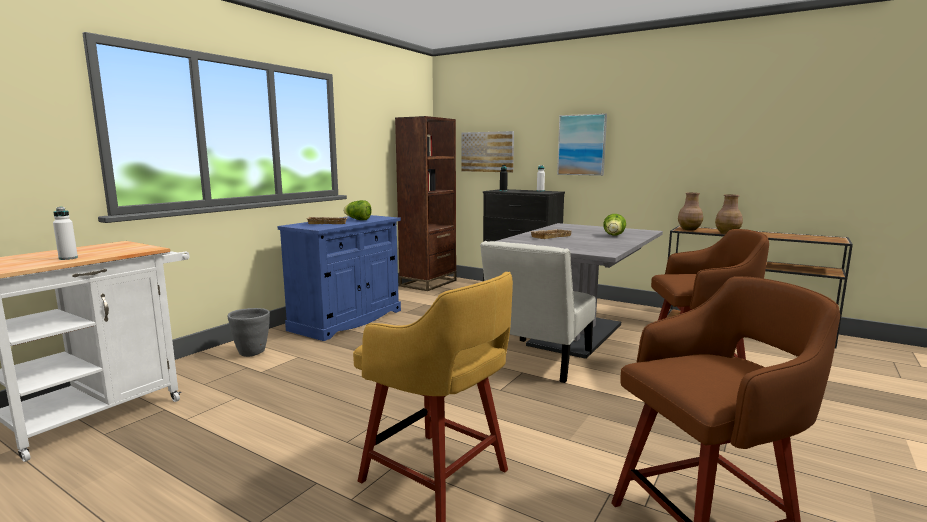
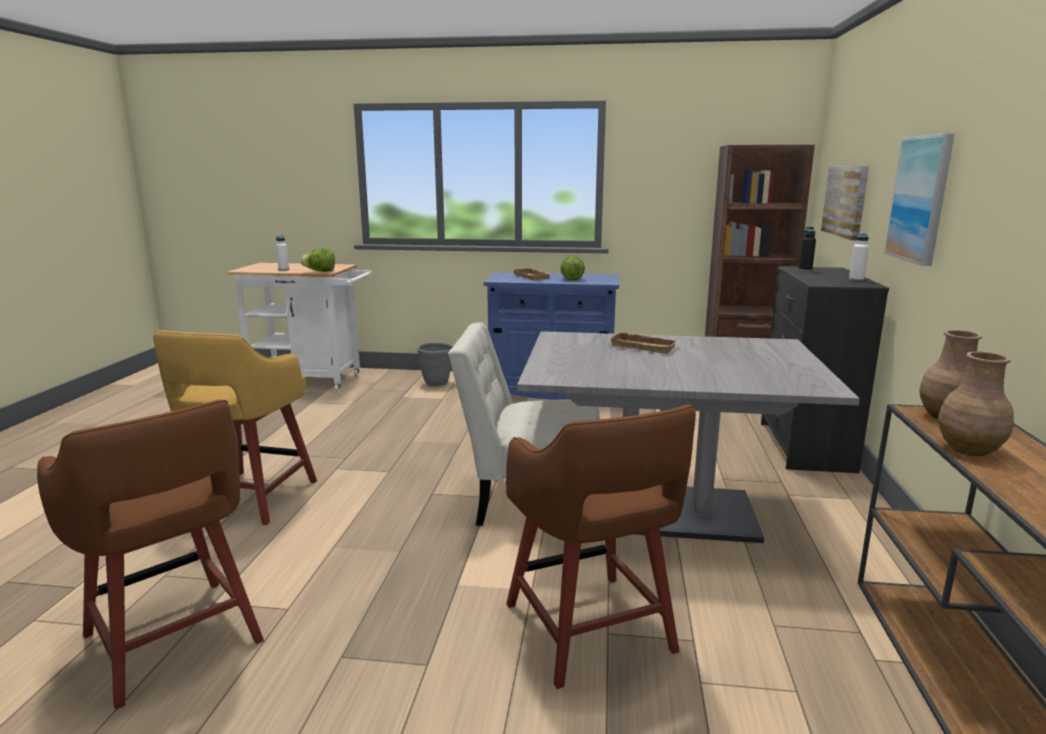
camera: 65 degrees right, 5 degrees up
(614, 236) = (716, 373): lettuce -> lettuce (320, 271)

